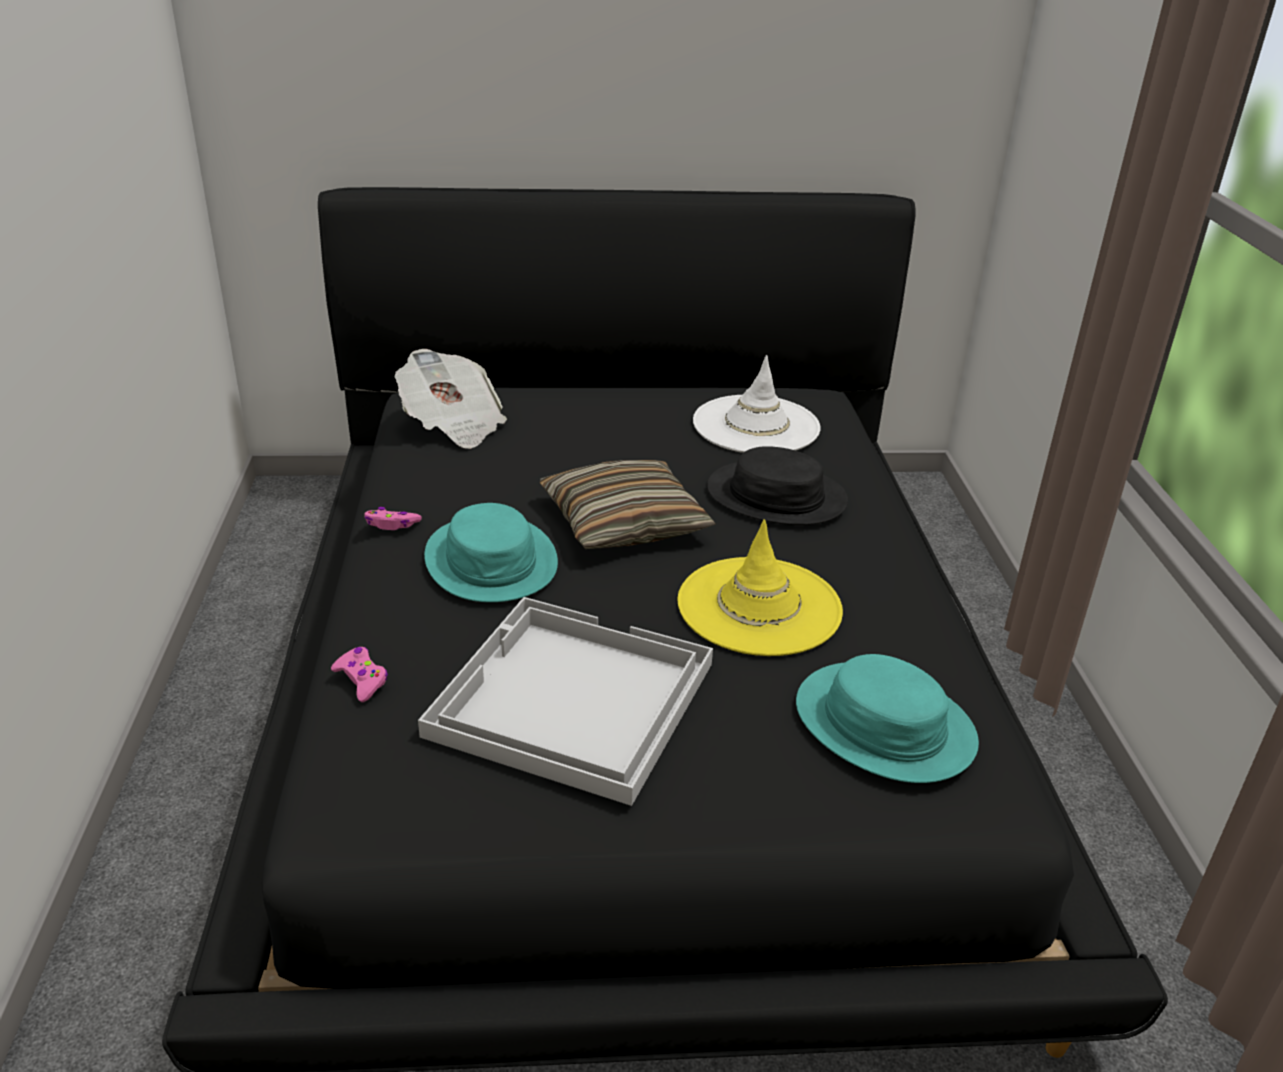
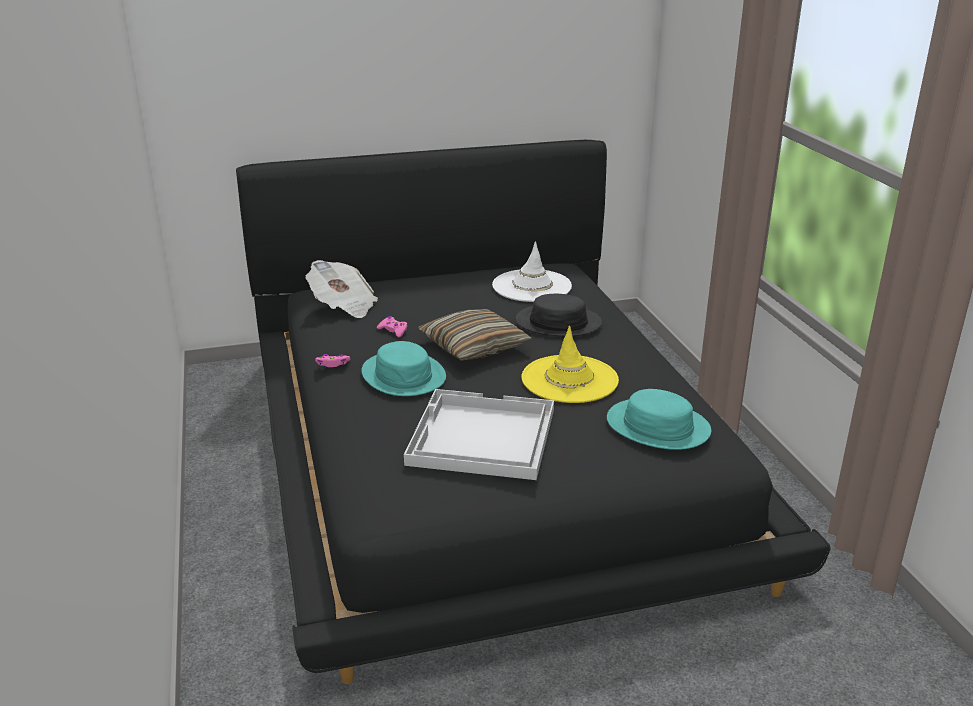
camera: 10 degrees left, 5 degrees down
(361, 680) = (355, 443): pink game controller -> pink game controller (393, 330)

